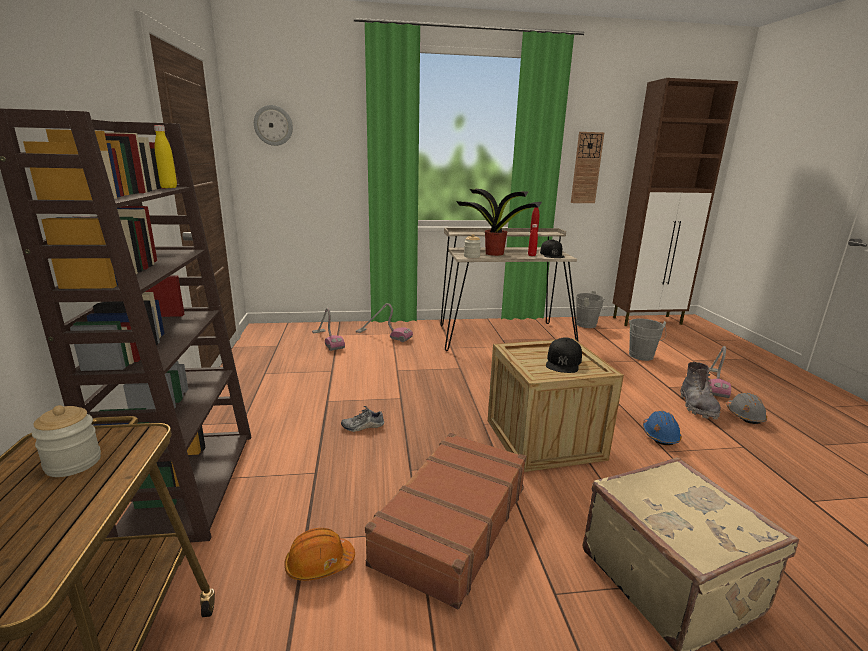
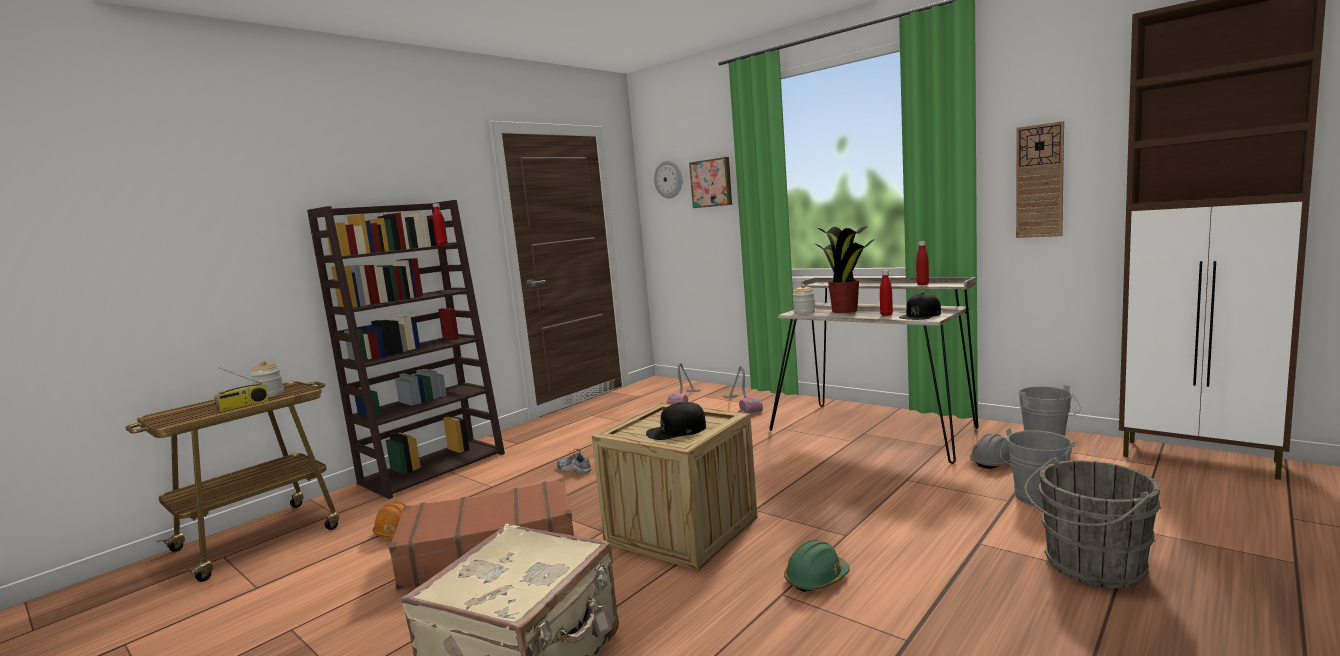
camera: 50 degrees right, 10 degrees down
(88, 497) = (243, 406): none -> radio
(169, 187) = (442, 245): yellow bottle -> red bottle
(329, 136) = (712, 183): none -> picture
(660, 435) = (816, 579): blue hard hat -> green hard hat
(697, 406) = (964, 577): grey boot -> none
(714, 382) = (1090, 566): vacuum cleaner -> grey bucket
(744, 415) = (1023, 617): grey hard hat -> grey hard hat (993, 462)

